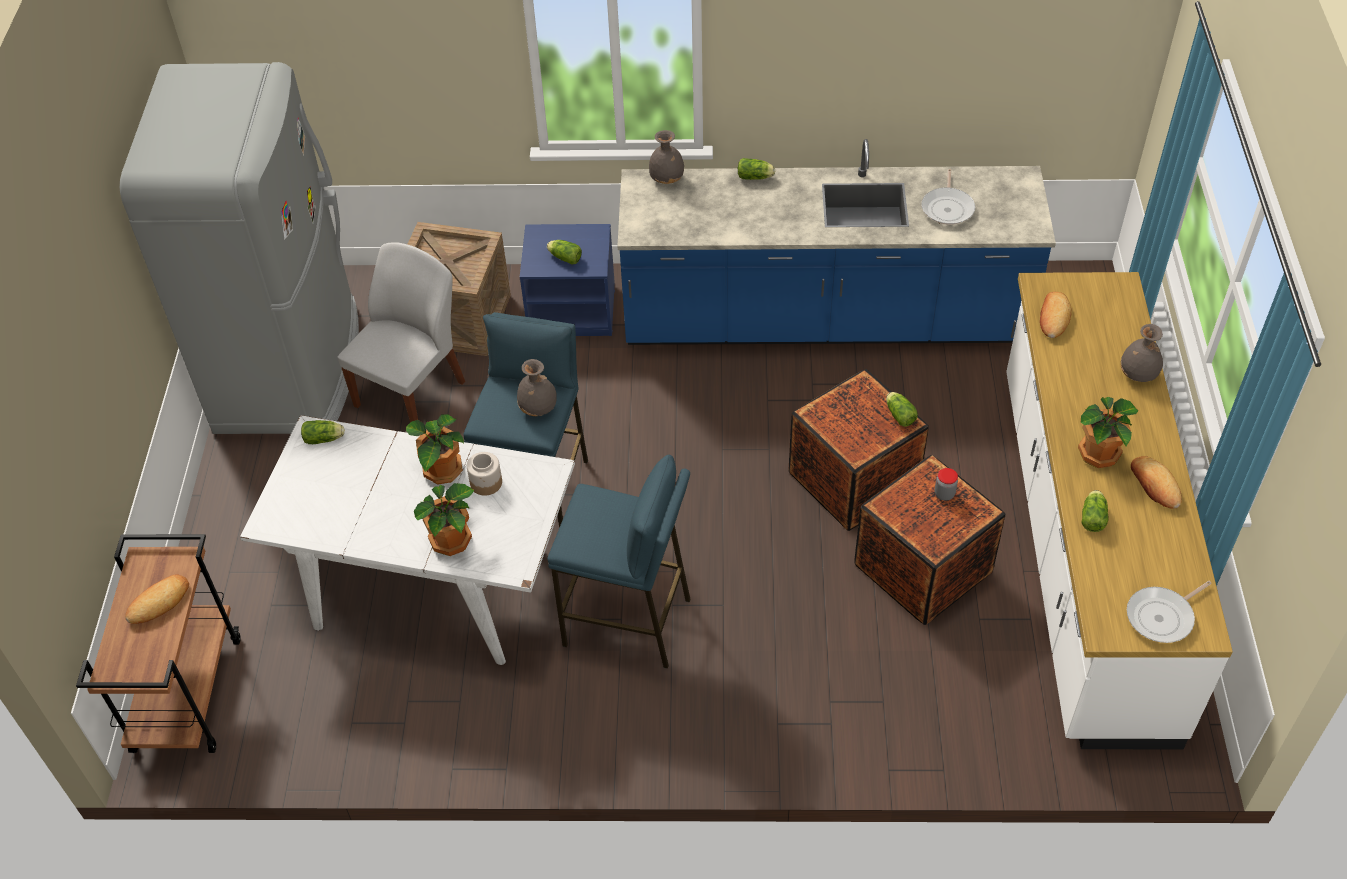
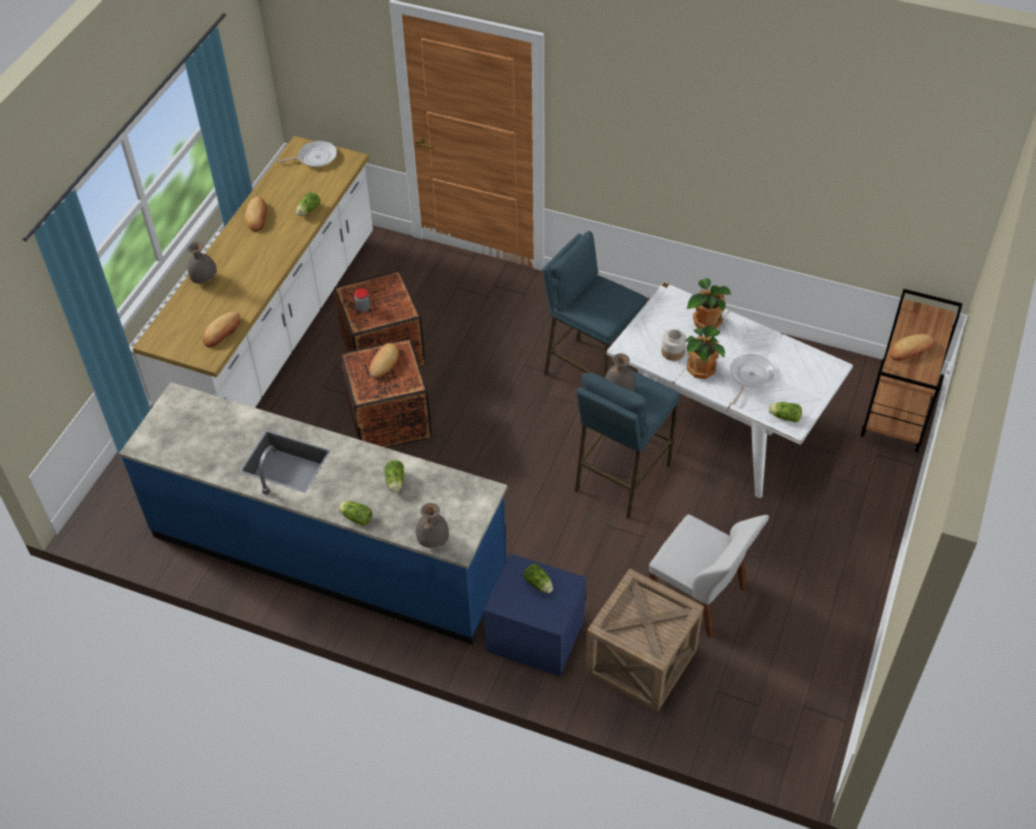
camera: 160 degrees left, 0 degrees up
(291, 367) = (804, 657): grey fridge -> none
(412, 392) = (699, 596): white chair -> white chair turned 105 degrees counterclockwise
(866, 429) = (384, 362): none -> bread
(899, 414) = (354, 365): lettuce -> lettuce (395, 482)
(948, 208) = (223, 436): frying pan -> frying pan (750, 376)
(1100, 454) = (272, 241): potted plant -> none

